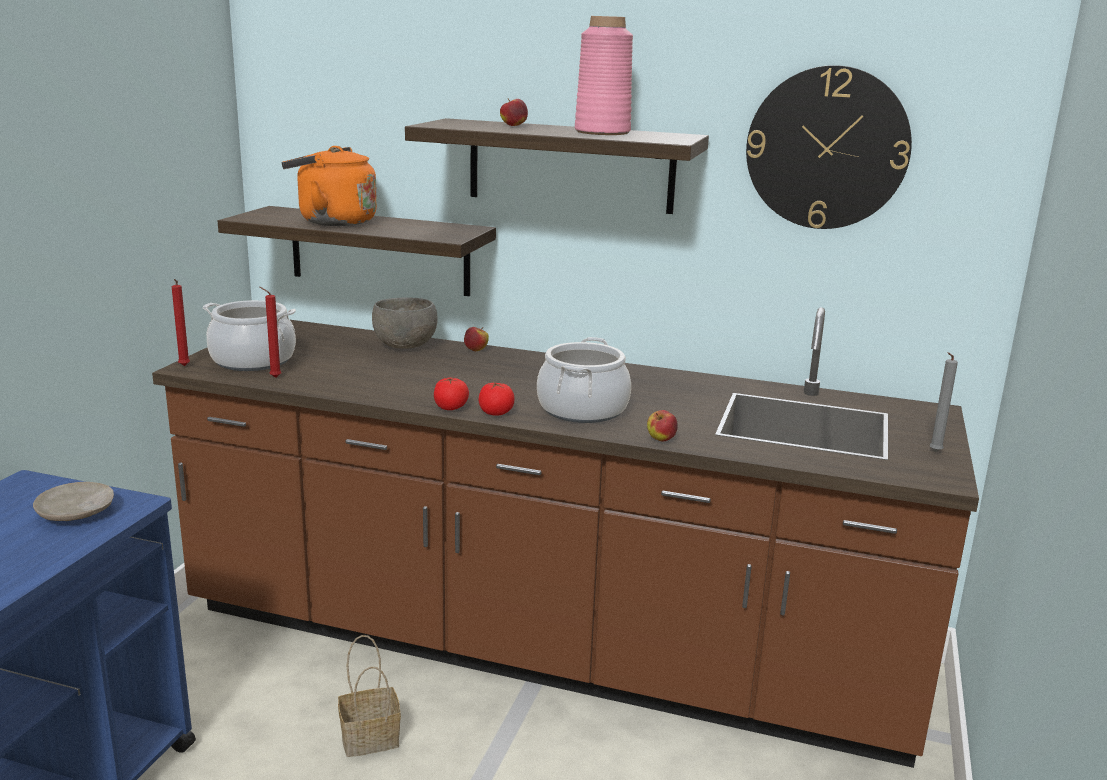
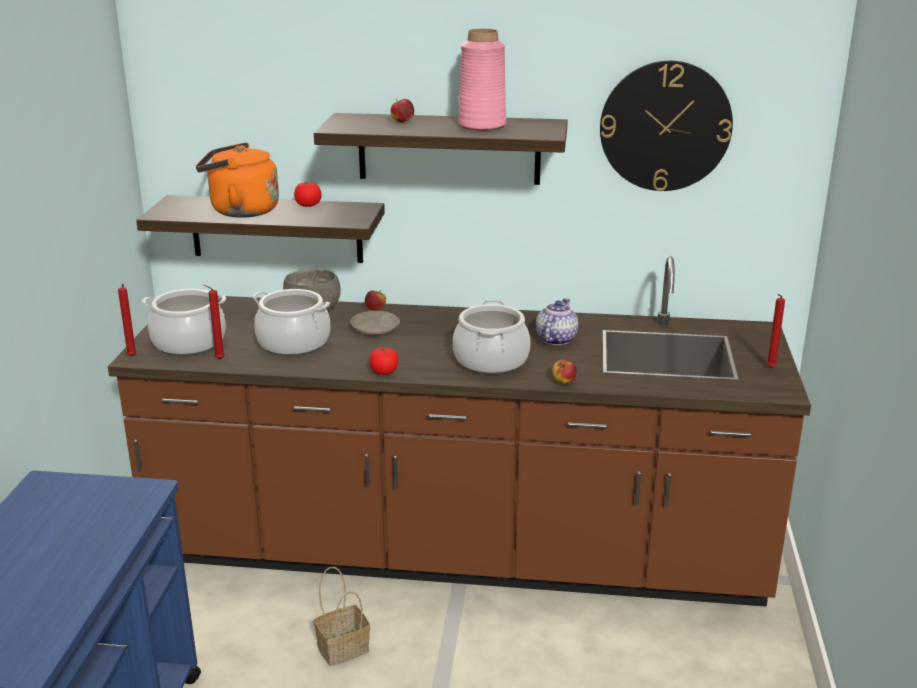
camera: 10 degrees left, 5 degrees up
(76, 513) = (106, 504): beige plate -> beige plate (375, 330)
(366, 371) = (294, 343): none -> cooking pot
(496, 412) = (423, 372): tomato -> tomato (308, 205)
(671, 396) = (555, 339): none -> teapot
(934, 452) = (770, 368): grey candle -> red candle

